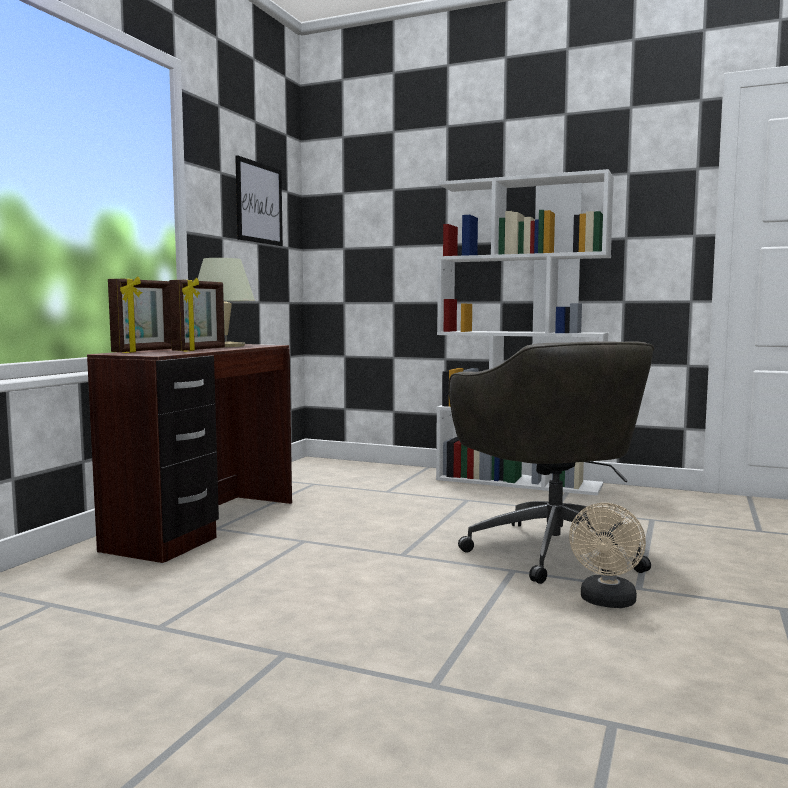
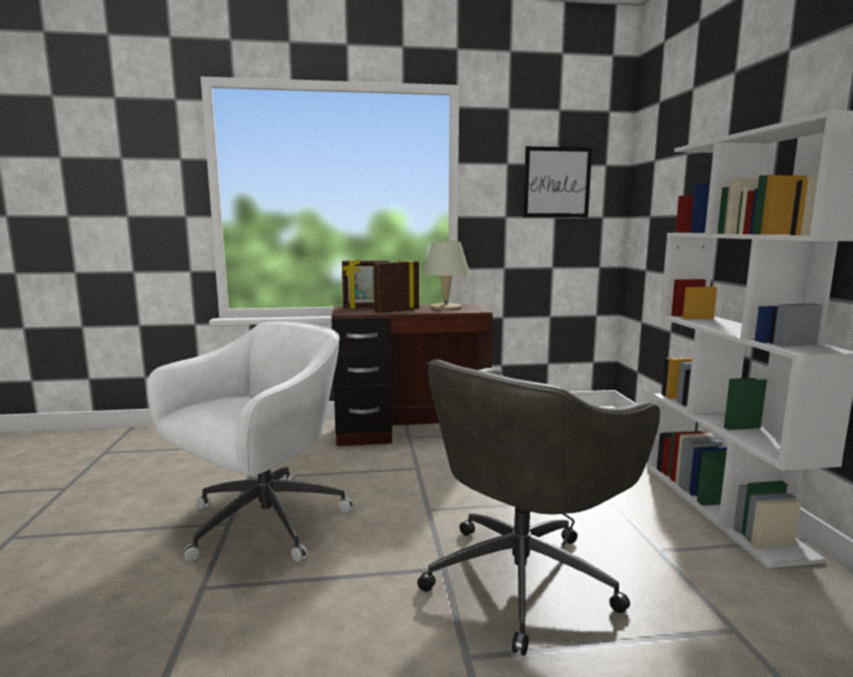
camera: 60 degrees right, 5 degrees up
(200, 350) = (396, 311): picture frame -> picture frame turned 150 degrees clockwise
(317, 634) = (261, 524): none -> white office chair
(607, 602) = (408, 641): beige fan -> none

